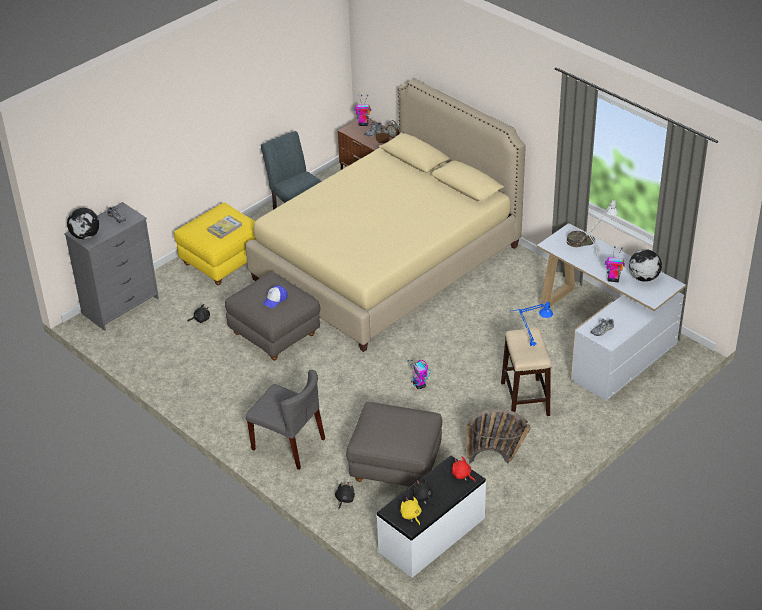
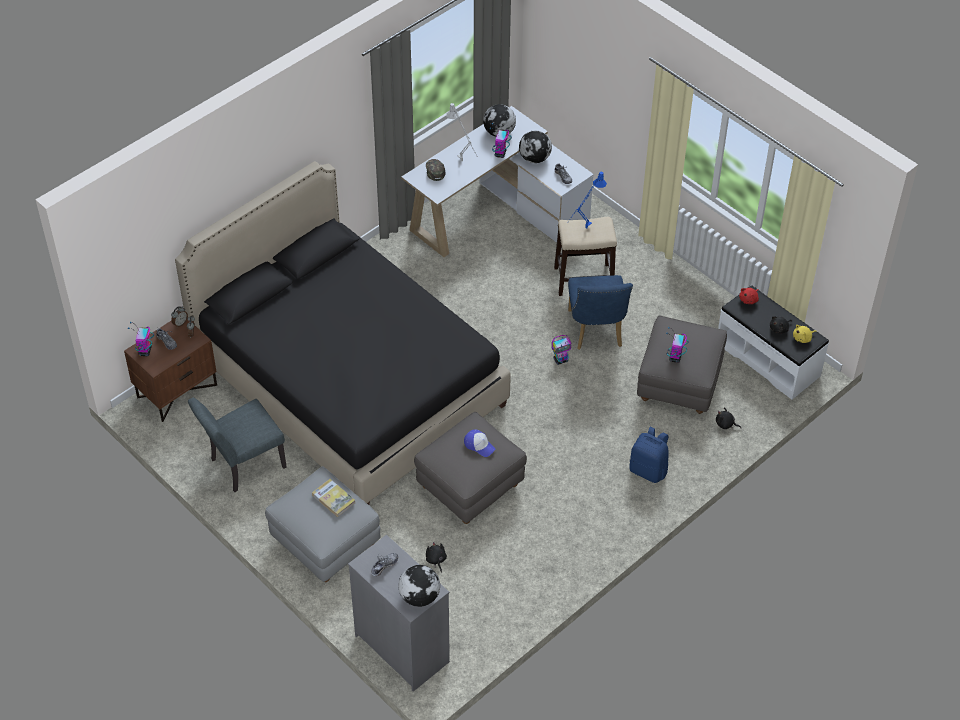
camera: 90 degrees left, 10 degrees up
(222, 262) = (325, 542): yellow ottoman -> grey ottoman
(289, 444) = (648, 470): grey chair -> blue backpack
(378, 419) = (675, 358): none -> toy robot
(386, 262) = (349, 381): beige bed -> black bed
(456, 408) = (596, 332): none -> blue chair
(497, 458) = (667, 306): basket -> none
(624, 311) = (535, 158): none -> globe

